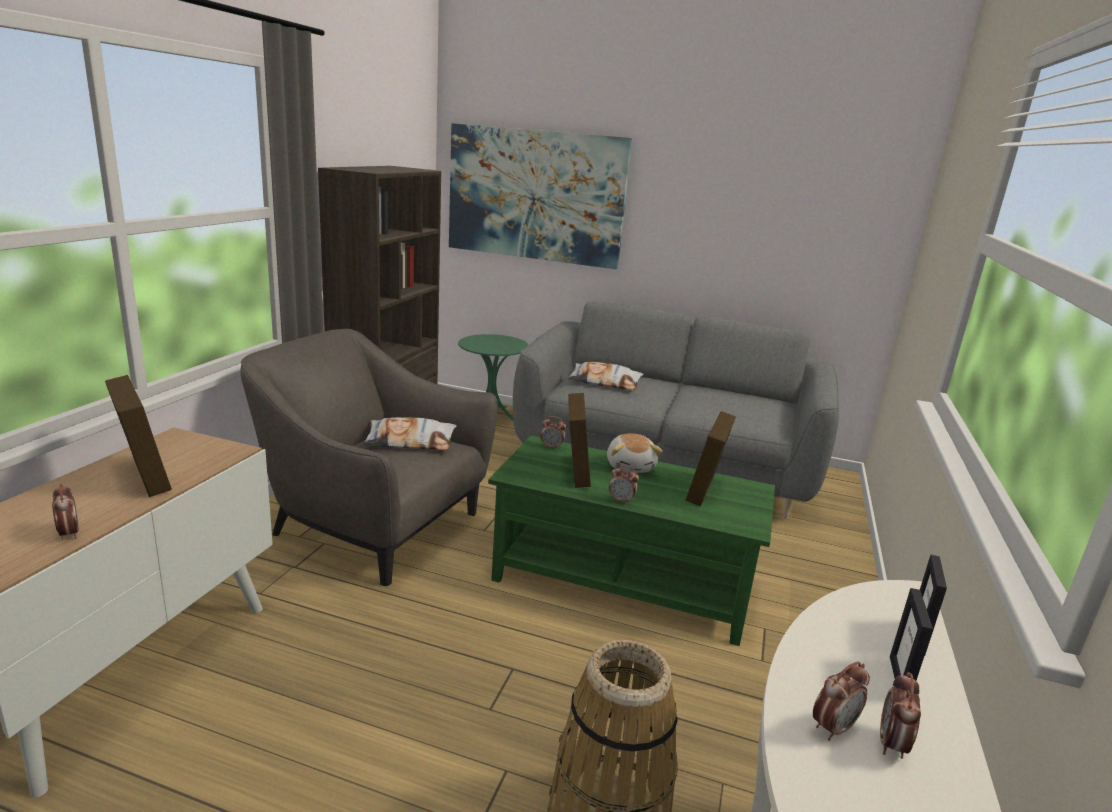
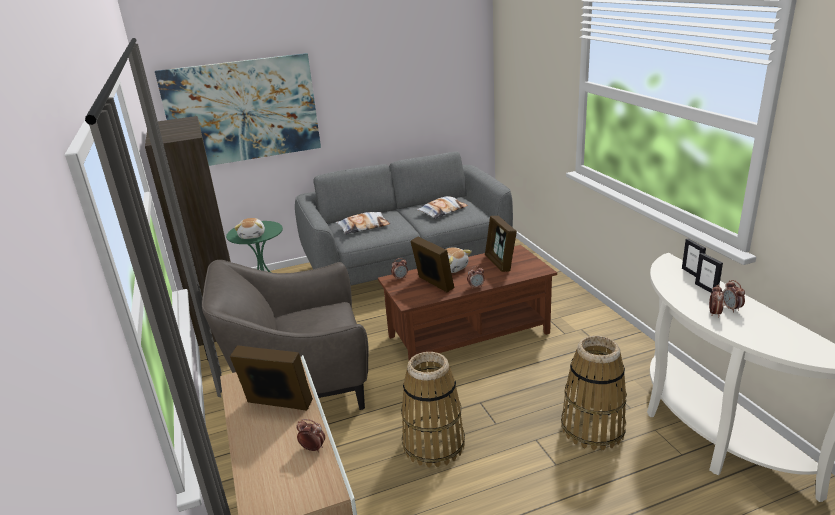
camera: 35 degrees left, 5 degrees up
(387, 677) = (433, 444): none -> basket
(411, 441) = (313, 316): pillow -> pillow (442, 211)
(484, 346) = (253, 235): none -> plush toy
(623, 580) = (468, 334): green coffee table -> brown coffee table

